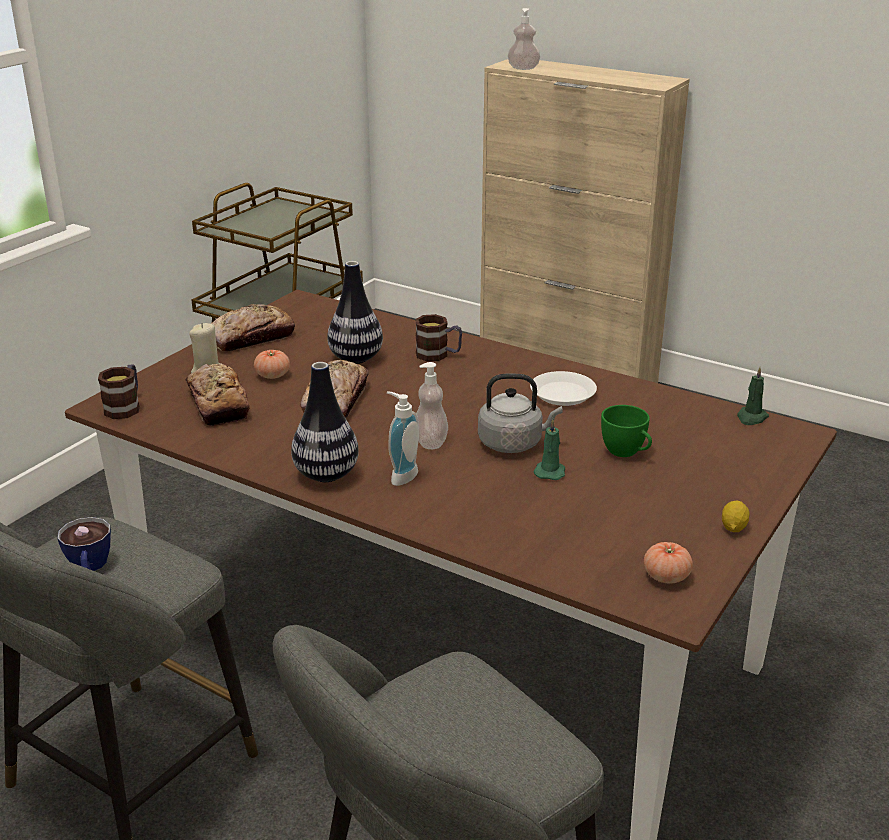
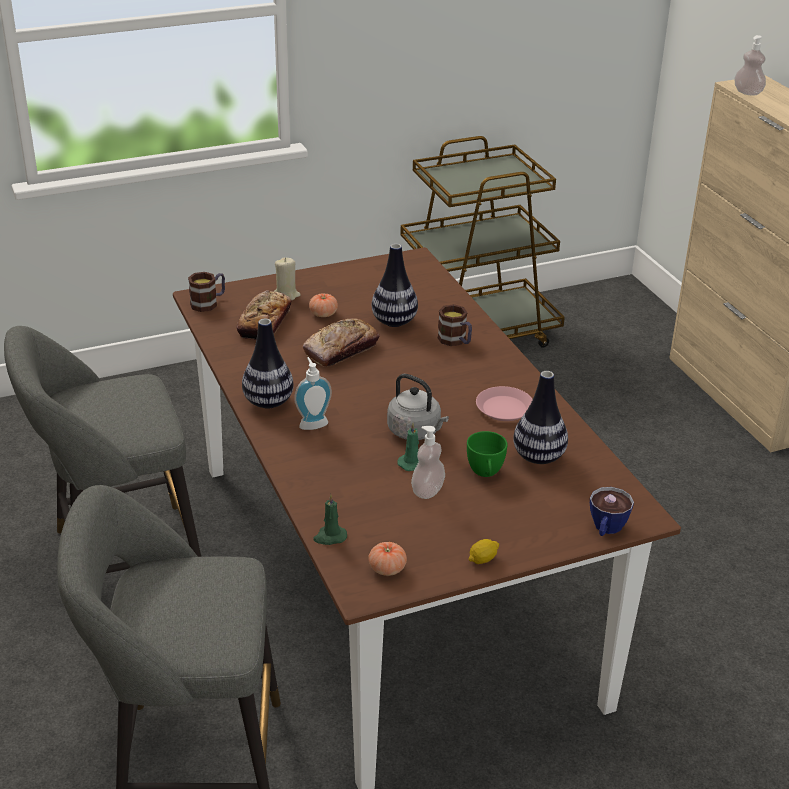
camera: 35 degrees right, 5 degrees up
(89, 568) = (108, 406): cup -> cup (606, 529)
(251, 338) = (345, 278): bread -> none
(431, 442) = (362, 407): soap dispenser -> soap dispenser (427, 491)
(562, 394) = (503, 408): white plate -> pink plate
(650, 421) = (538, 457): none -> vase
(751, 418) = (623, 488): green candle -> green candle (330, 537)

